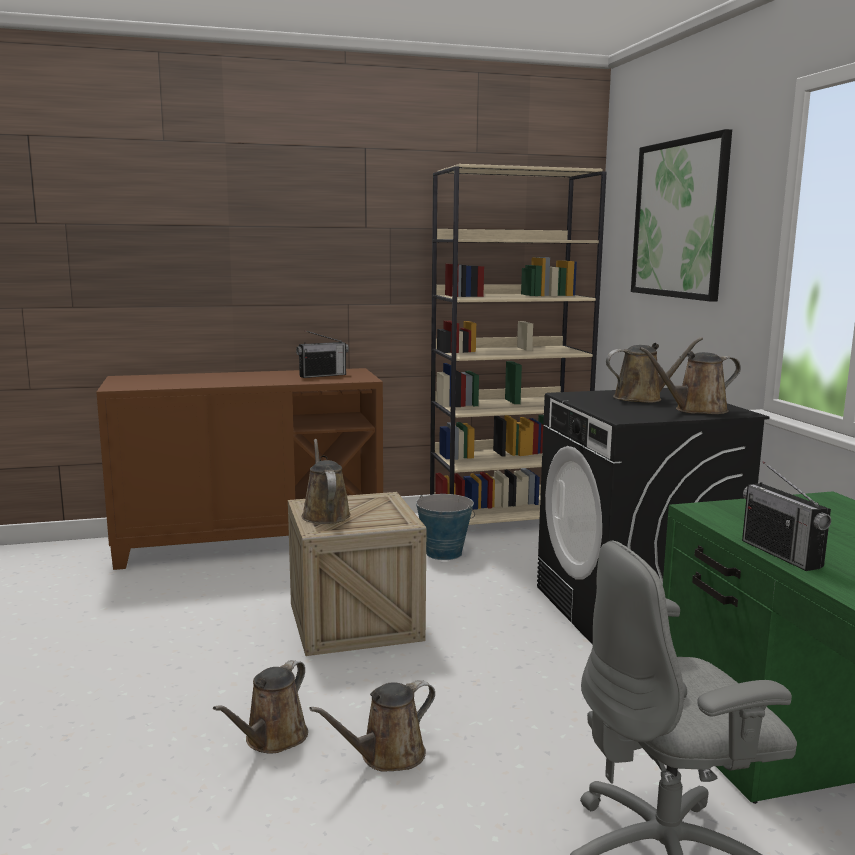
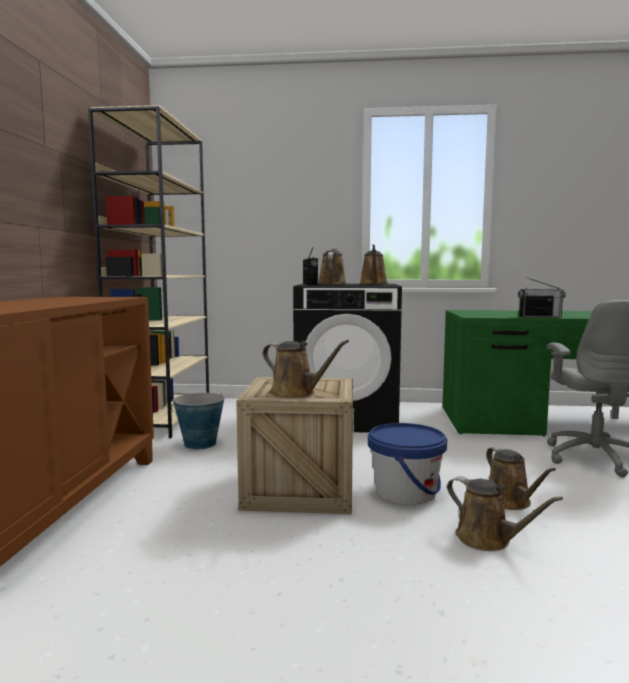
camera: 70 degrees left, 5 degrees down
(322, 375) = (76, 299): radio -> radio (310, 284)
(325, 514) = (296, 393): brown watering can -> brown watering can turned 150 degrees counterclockwise
(379, 680) = (405, 492): none -> blue bucket
(679, 219) = (261, 181): picture -> none

